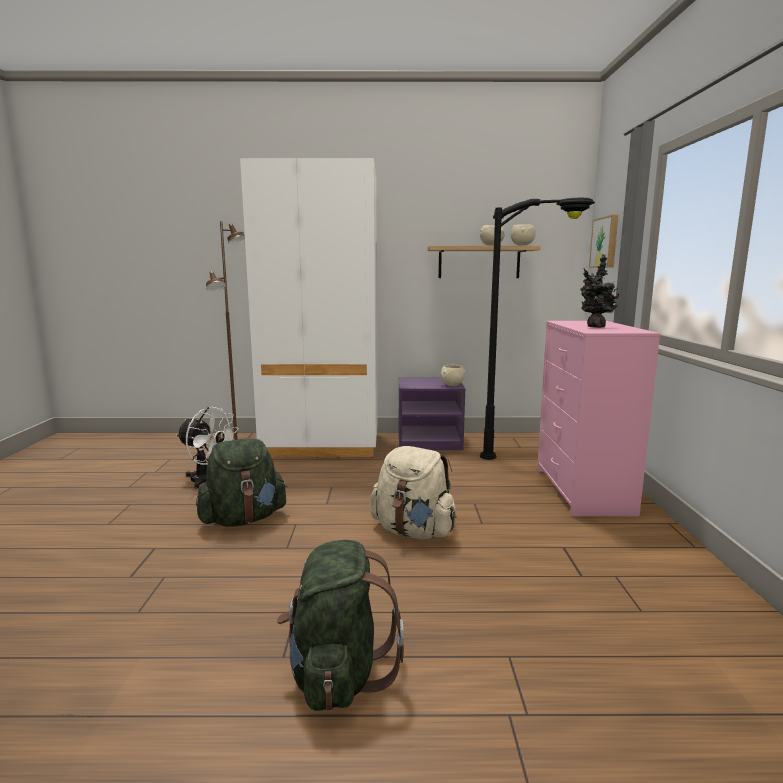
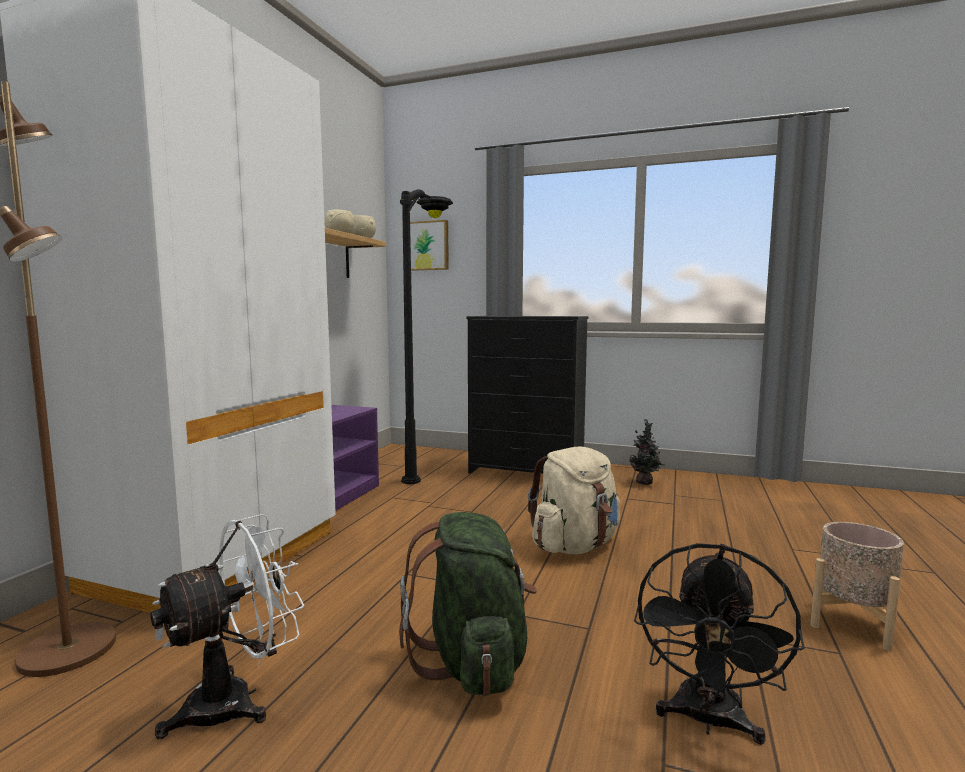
camera: 70 degrees left, 5 degrees down
(196, 590) = (708, 721): none -> black fan
(338, 674) = (852, 623): green backpack -> beige planter
(452, 385) = (356, 408): beige bowl -> none
(583, 491) = (527, 470): pink dresser -> black dresser
(595, 327) = (538, 315): potted plant -> potted plant (645, 483)

